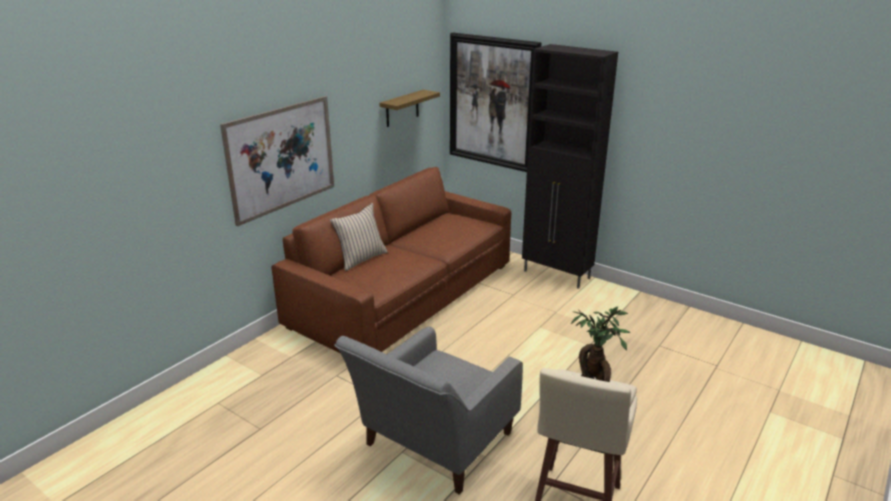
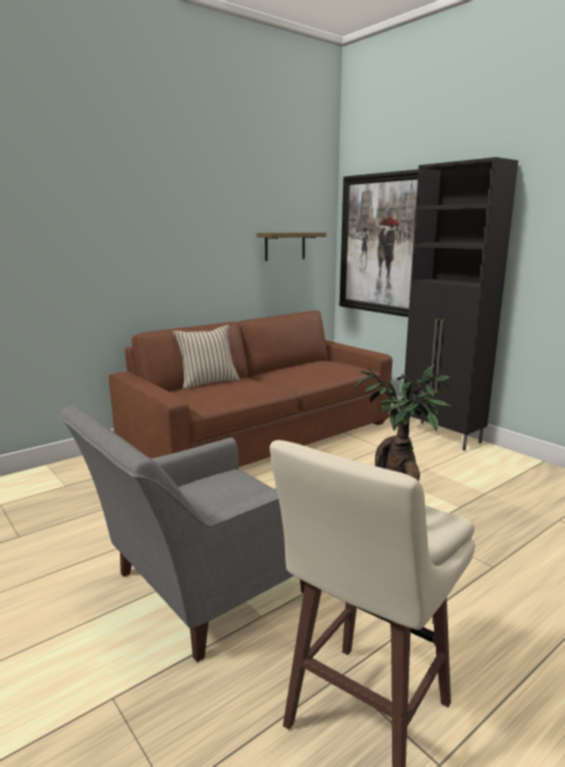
camera: 15 degrees right, 10 degrees down
(282, 158) = (131, 262): picture -> none

